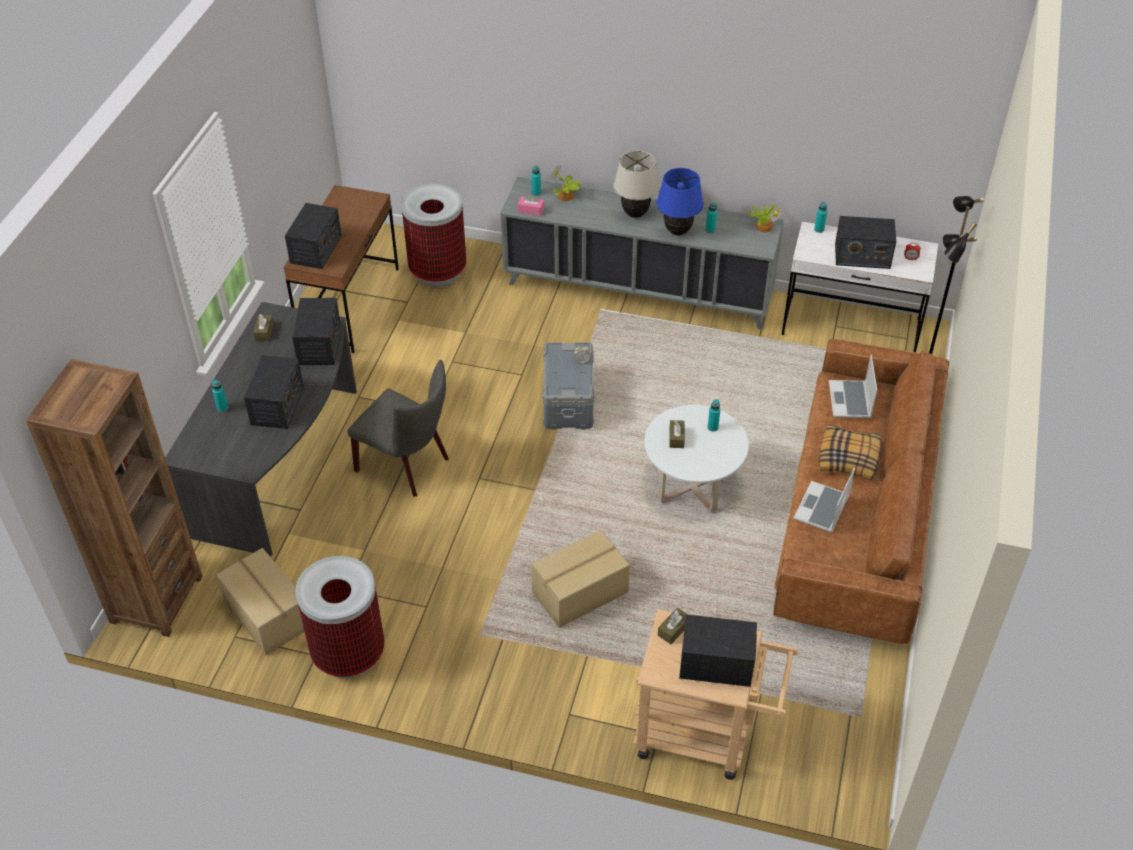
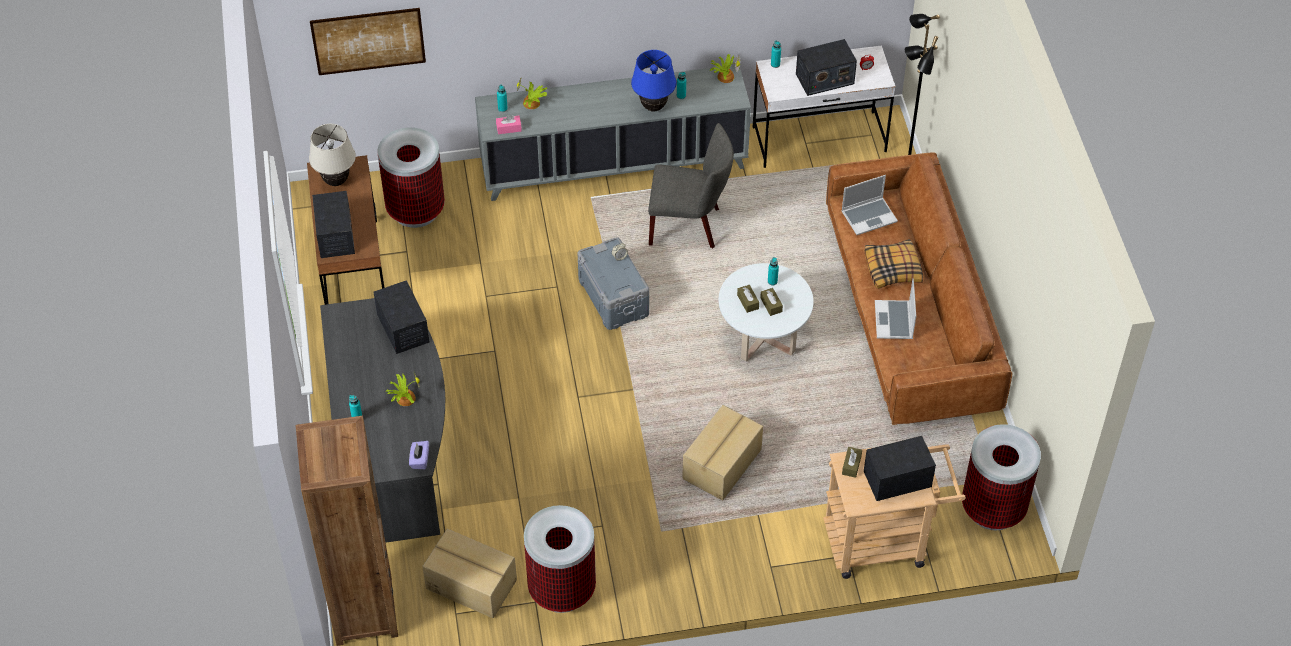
camera: 25 degrees left, 5 degrees up
(251, 466) = (420, 460): none -> purple tissue box
(264, 332) = (343, 333): brown tissue box -> brown tissue box (771, 305)
(277, 405) = (404, 398): radio -> potted plant
(408, 465) = (508, 408): grey chair -> grey chair (689, 226)
(421, 84) = (368, 41): none -> picture
(635, 214) = (605, 101): beige table lamp -> beige table lamp (336, 181)
(845, 748) = (993, 508): none -> trash can
(850, 401) = (869, 216): laptop -> laptop turned 90 degrees counterclockwise

